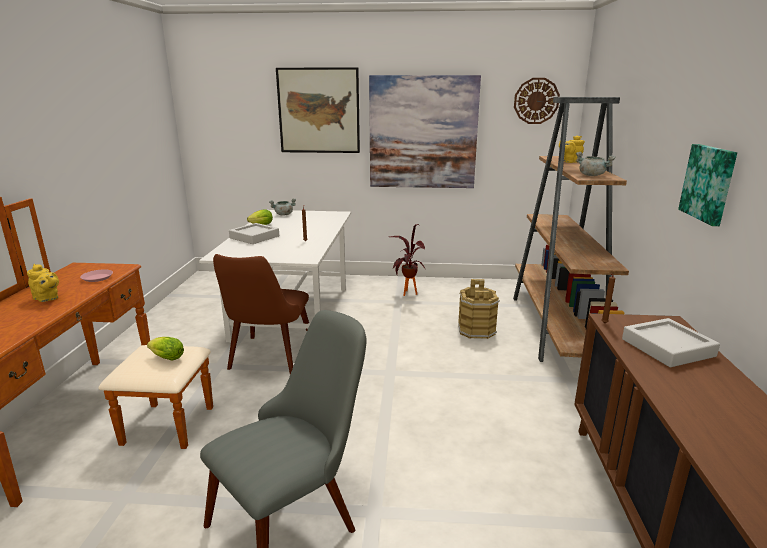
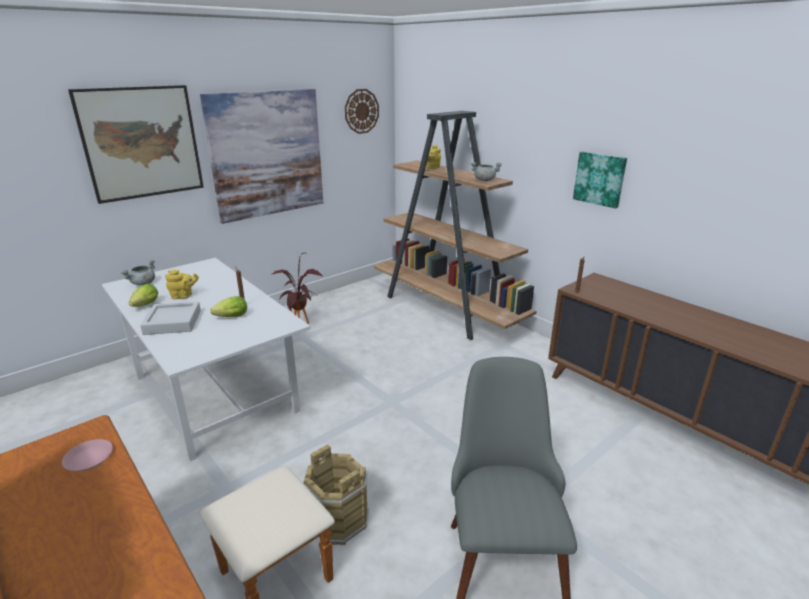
camera: 45 degrees left, 5 degrees up
(47, 299) = (83, 521): yellow teapot -> yellow teapot (183, 296)
(165, 358) = (273, 500): lettuce -> lettuce (230, 317)
(268, 360) = (270, 452): brown chair -> none
(476, 330) = (400, 335): brown bucket -> brown bucket (339, 519)
(667, 347) = (625, 295): grey tray -> none

